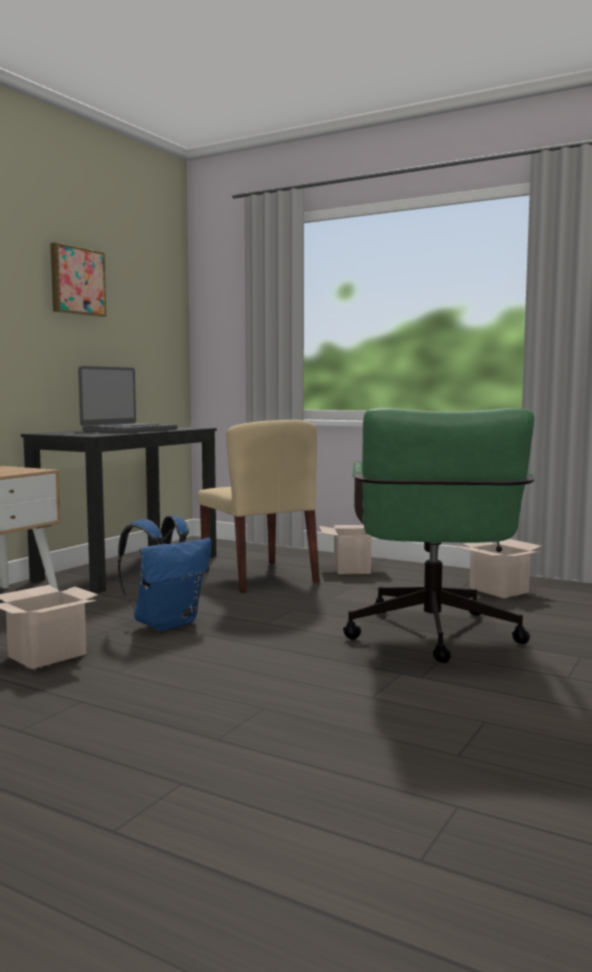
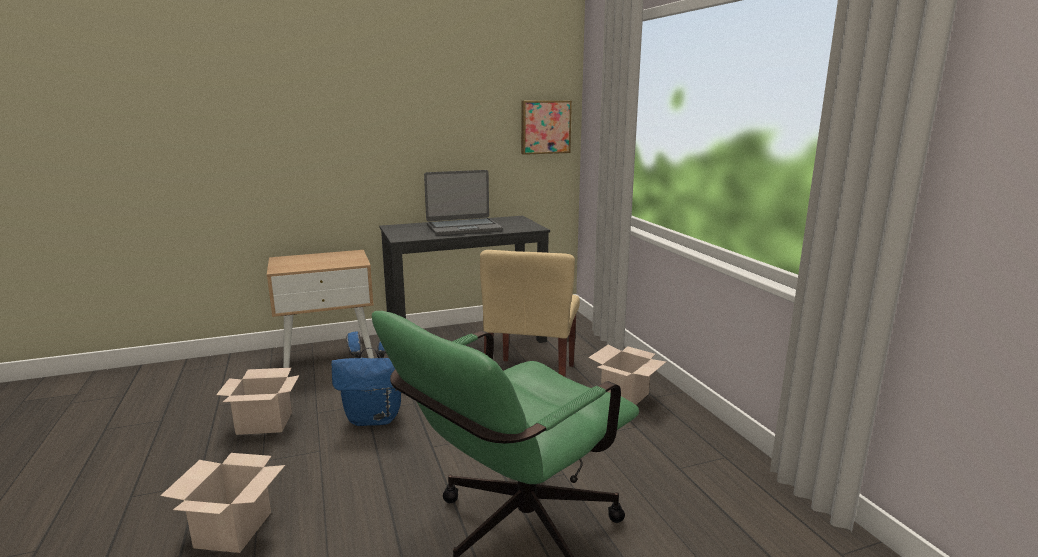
camera: 40 degrees right, 10 degrees up
(76, 281) = (440, 95): picture -> picture (545, 127)
(497, 590) = (711, 488): cardboard box -> cardboard box (233, 528)

